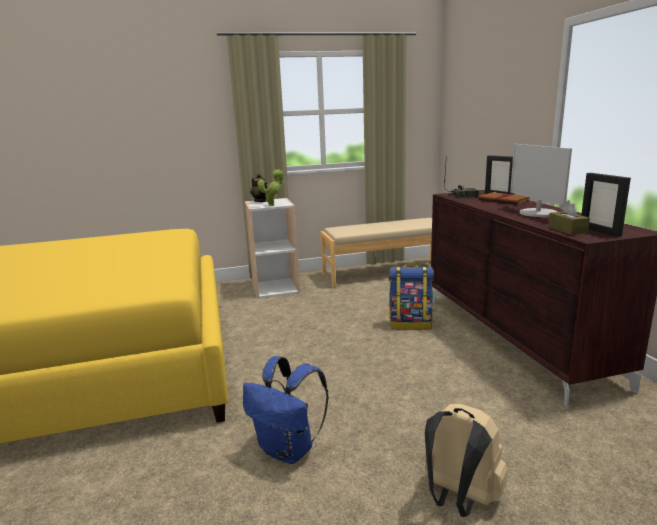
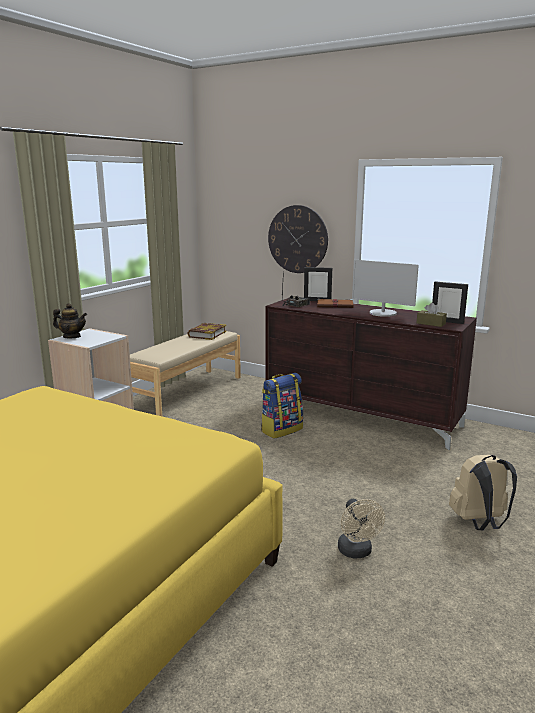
camera: 45 degrees left, 0 degrees up
(273, 205) = (104, 339): potted plant -> none
(289, 450) = (357, 552): blue backpack -> beige fan
(418, 222) = (207, 334): none -> book
(506, 126) = (297, 239): none -> wall clock

